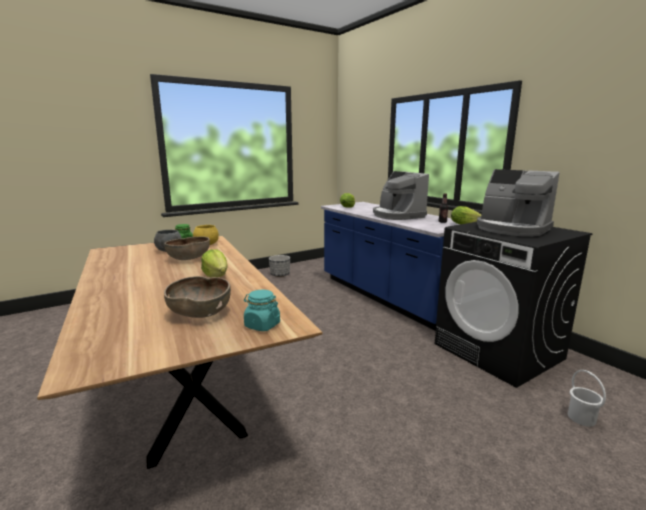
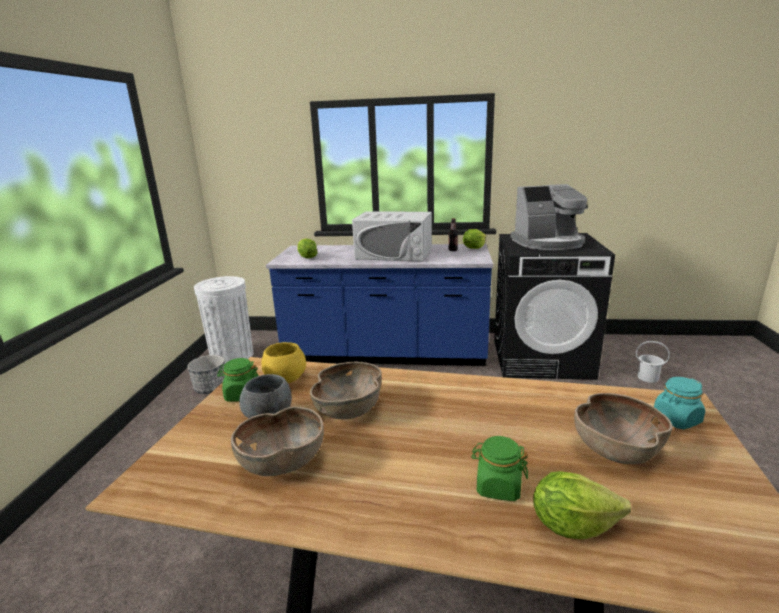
camera: 50 degrees left, 5 degrees up
(134, 260) = (282, 463): none -> brown bowl
(140, 294) = (498, 487): none -> green jar
(216, 276) = (464, 406): lettuce -> lettuce (572, 525)
(314, 266) = (232, 356): none -> white trash can
(397, 215) = (394, 254): coffee machine -> white microwave

